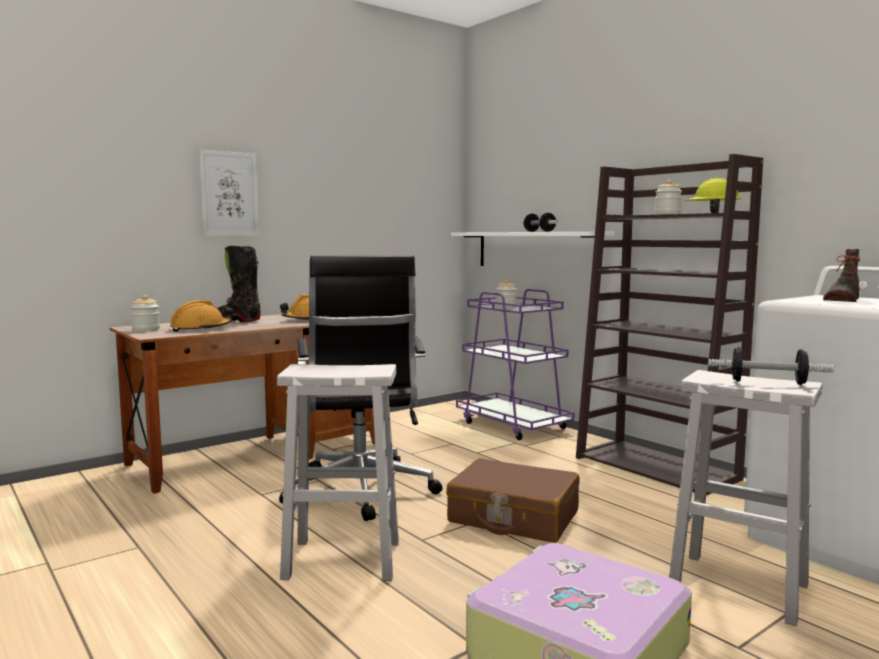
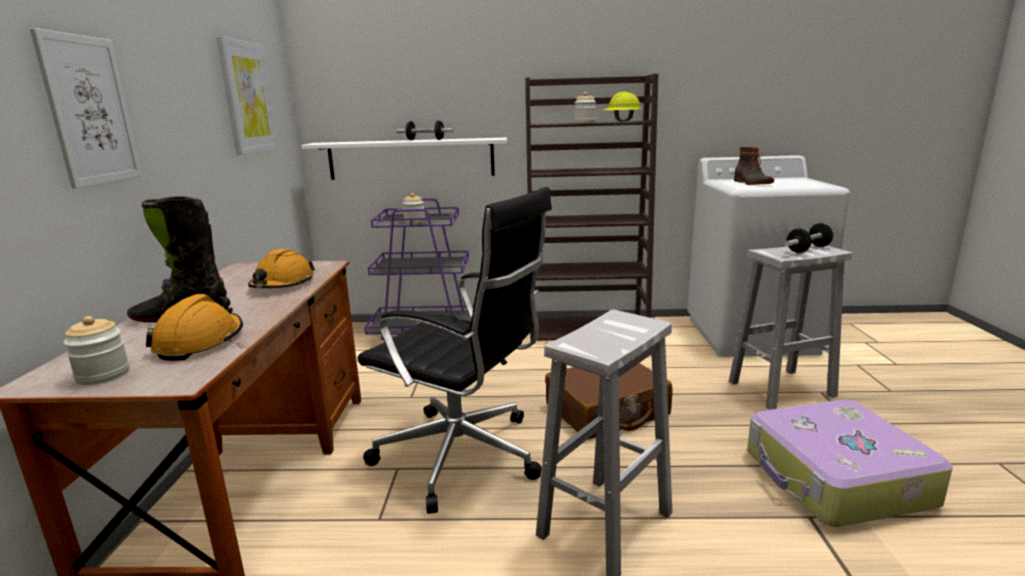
camera: 50 degrees left, 10 degrees up
(395, 192) = (247, 98): none -> picture

